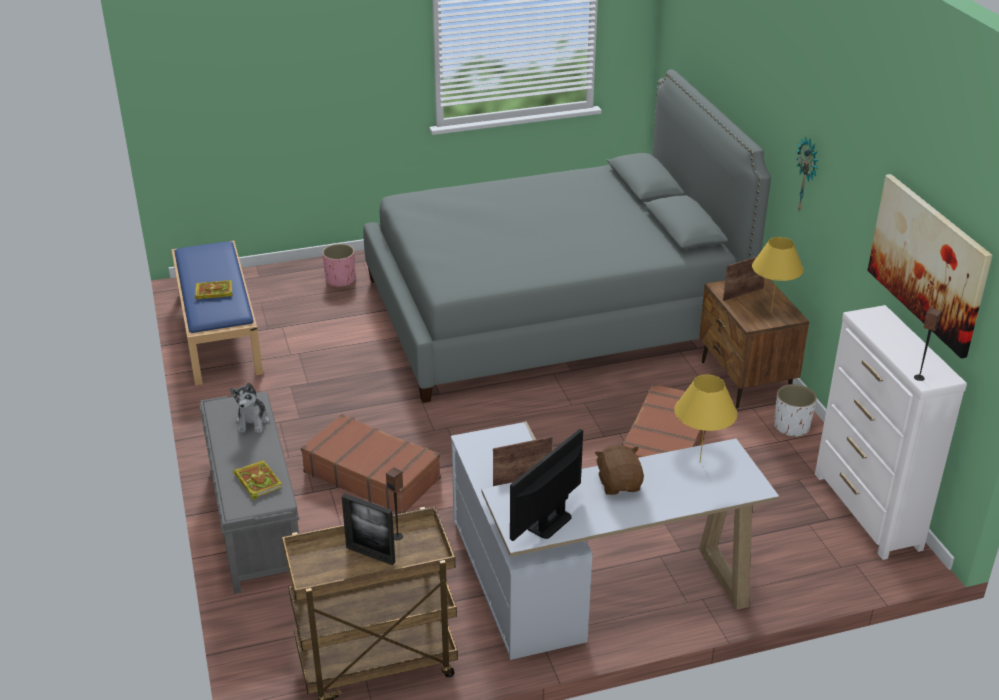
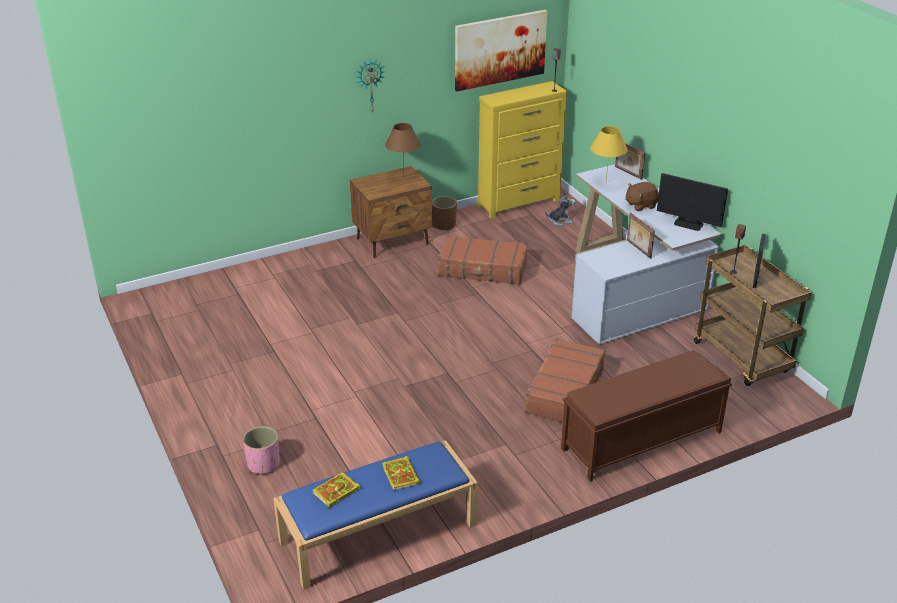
camera: 100 degrees left, 0 degrees up
(253, 422) = (611, 389): plush toy -> plush toy (560, 221)
(254, 518) = (640, 440): grey bench -> brown bench
(257, 481) = (678, 372): book -> book (335, 492)
(551, 311) = (310, 329): grey bed -> none
(742, 293) = (381, 187): picture frame -> picture frame (628, 173)
(771, 312) = (403, 177): yellow table lamp -> brown table lamp
(791, 427) = (444, 225): white planter -> brown planter
(867, 511) = (519, 203): white dresser -> yellow dresser

